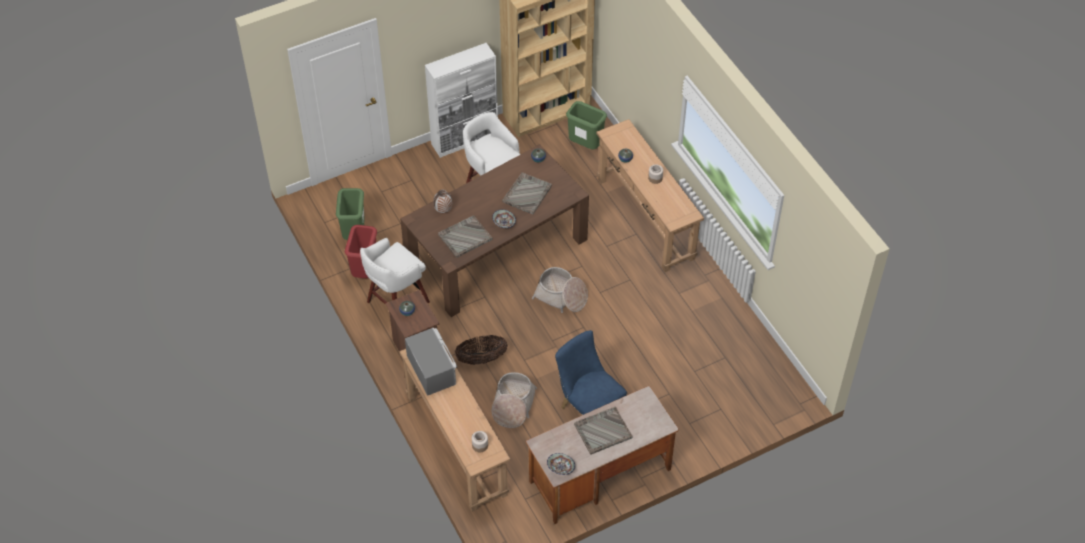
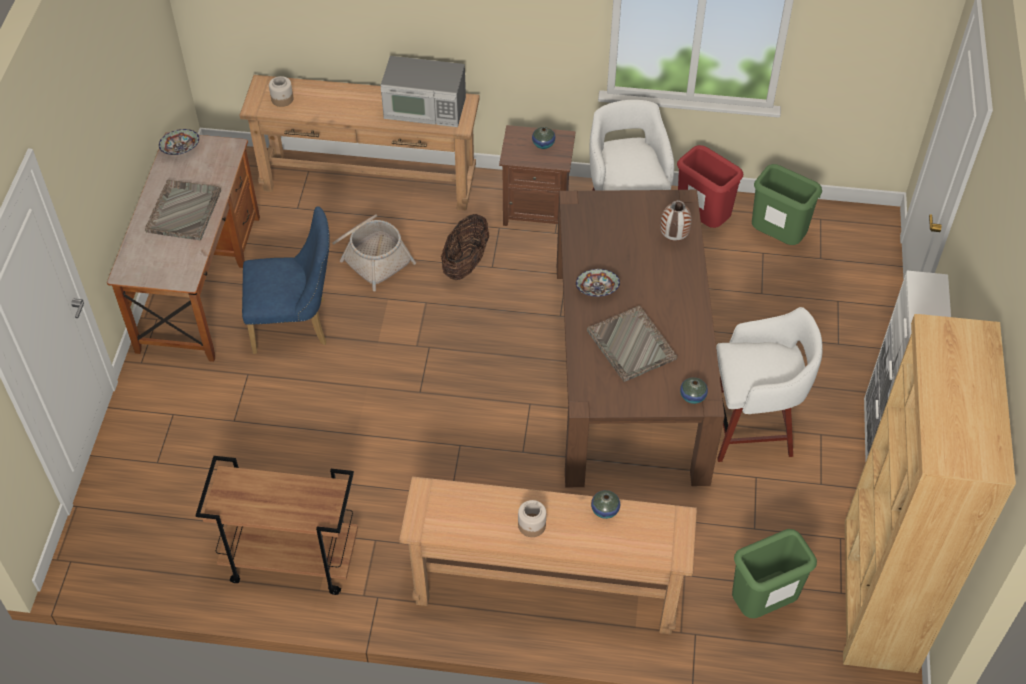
camera: 125 degrees right, 0 degrees up
(464, 237) = (607, 236): grey tray -> none
(561, 296) = (490, 397): basket -> none
(718, 318) = (290, 560): none -> brown cart

